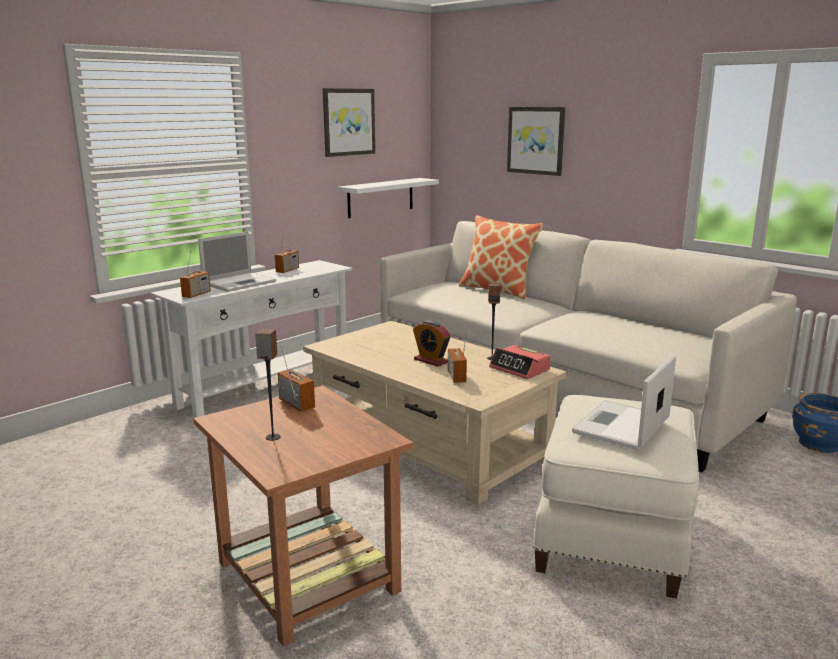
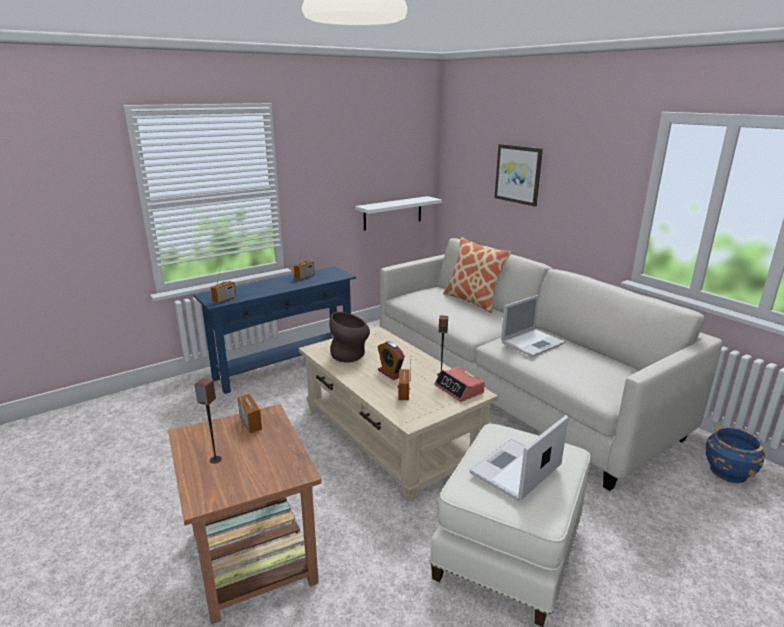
camera: 10 degrees right, 5 degrees up
(240, 282) = (263, 288): laptop -> laptop (533, 342)
(265, 388) = (285, 366): white console table -> blue console table
(348, 122) = (365, 154): picture -> none
(373, 349) = (350, 356): none -> brown vase

